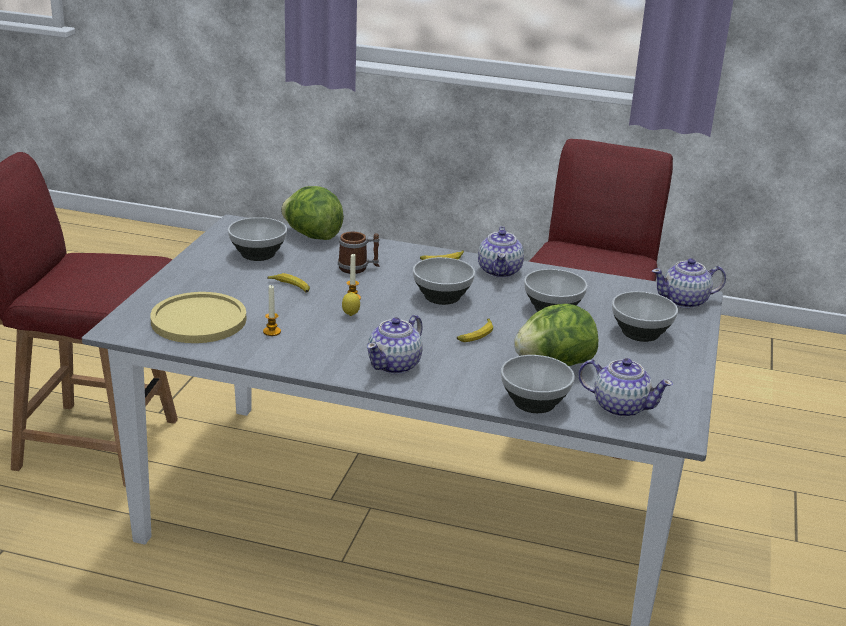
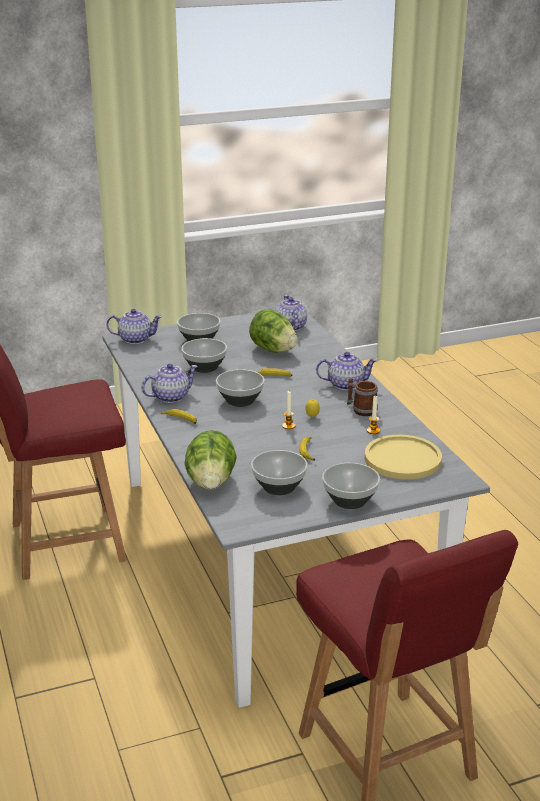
camera: 125 degrees left, 0 degrees up
(358, 268) = (240, 442): mug -> mug (360, 409)
(533, 403) = (321, 344): bowl -> bowl (350, 501)
(685, 301) = (135, 339): teapot -> teapot turned 45 degrees counterclockwise

